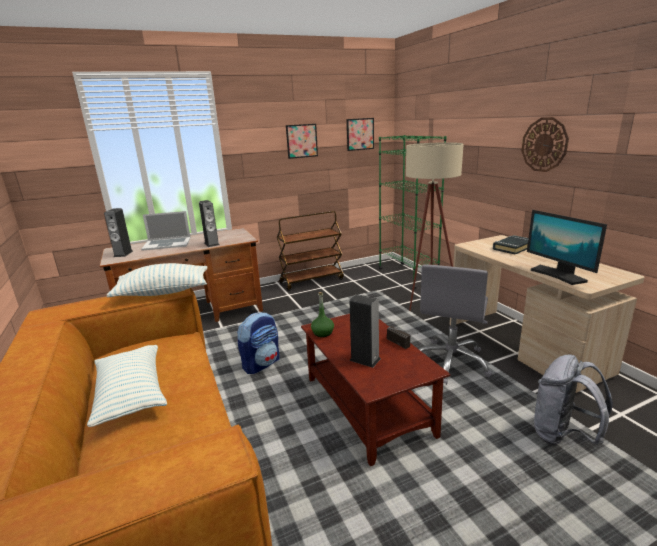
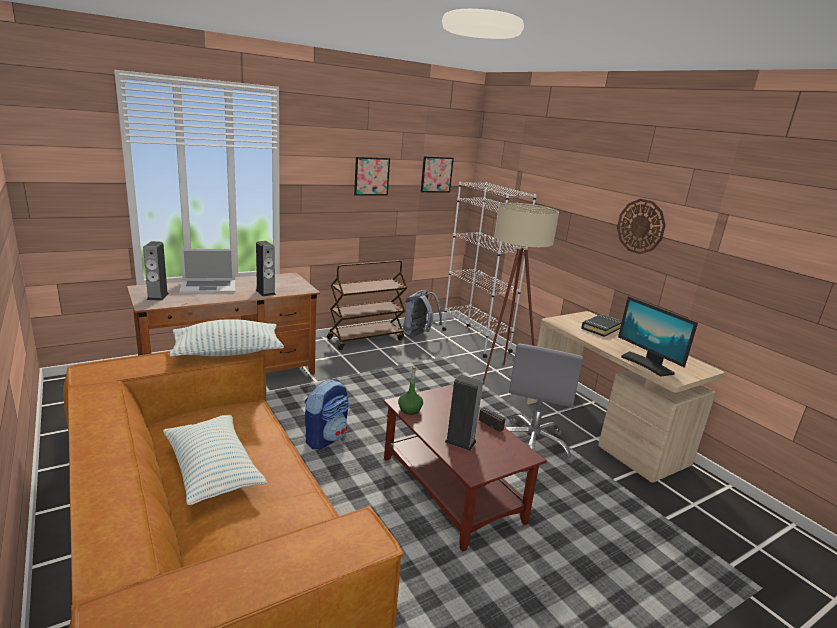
camera: 10 degrees left, 0 degrees up
(407, 275) = (475, 340): green bookcase -> white bookcase
(562, 435) = (642, 524): grey backpack -> grey backpack (418, 335)

